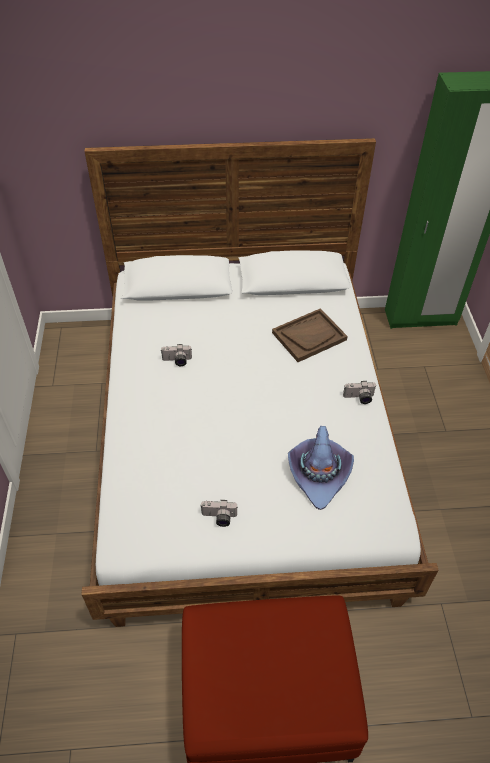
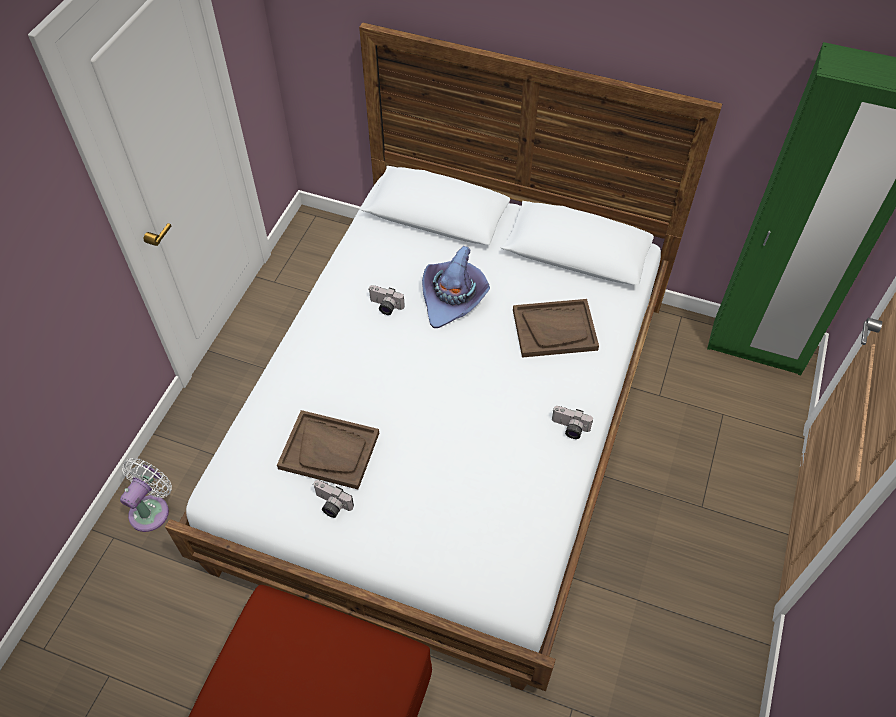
camera: 25 degrees right, 5 degrees up
(39, 597) = (152, 509): none -> white fan
(195, 478) = (329, 450): none -> brown tray
(319, 473) = (468, 500): purple hat -> purple hat (453, 297)

